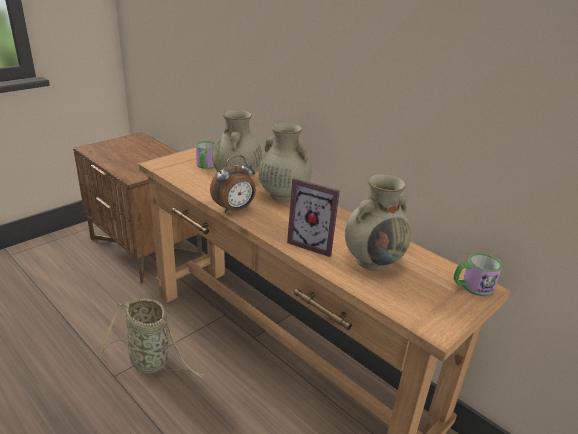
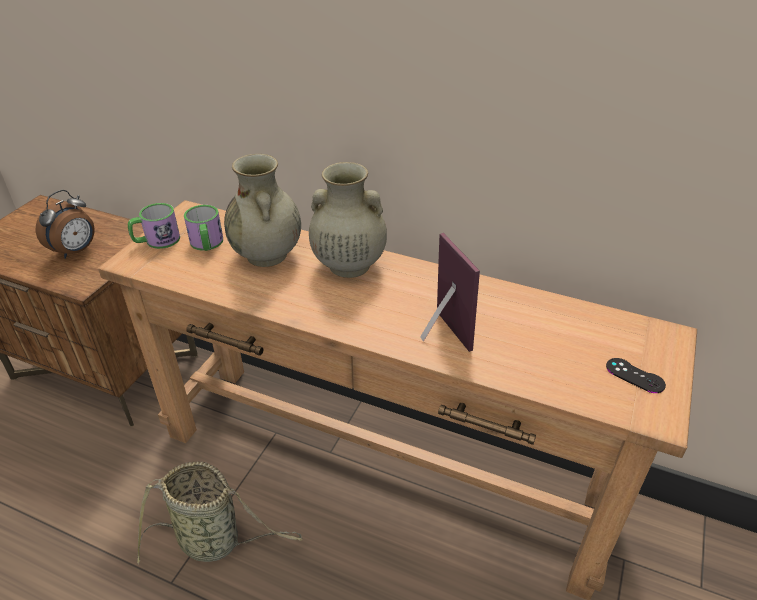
camera: 20 degrees left, 10 degrees up
(235, 209) = (299, 311): alarm clock -> alarm clock (76, 251)
(314, 243) = (439, 335): picture frame -> picture frame turned 120 degrees counterclockwise
(373, 260) = (526, 337): beige vase -> none
(437, 302) = (635, 375): none -> black game controller
(472, 287) = (656, 338): mug -> mug (156, 241)

